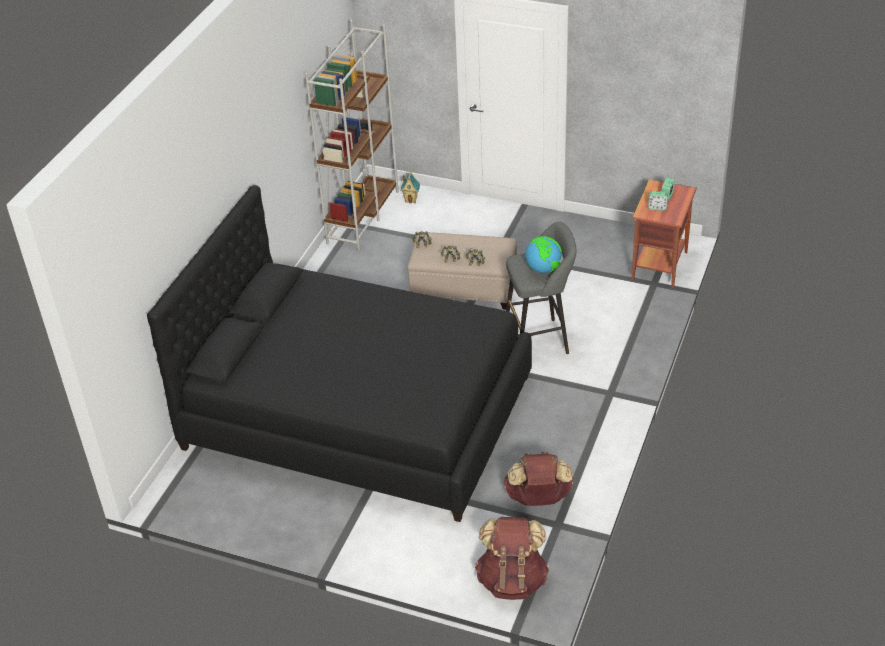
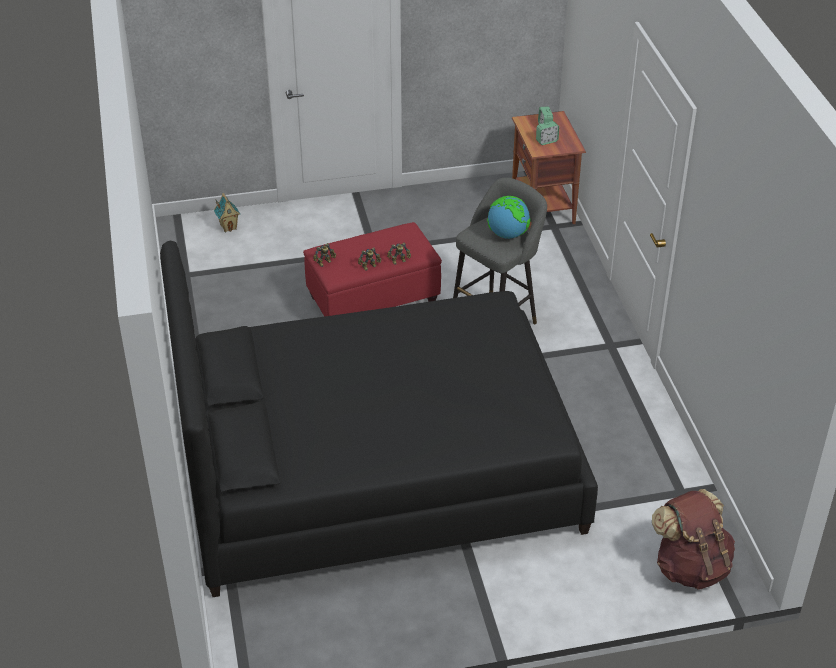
camera: 35 degrees left, 0 degrees up
(363, 216) = (190, 262): brown bookcase -> none
(465, 290) = (374, 299): beige ottoman -> red ottoman
(538, 498) = (640, 476): brown backpack -> none

